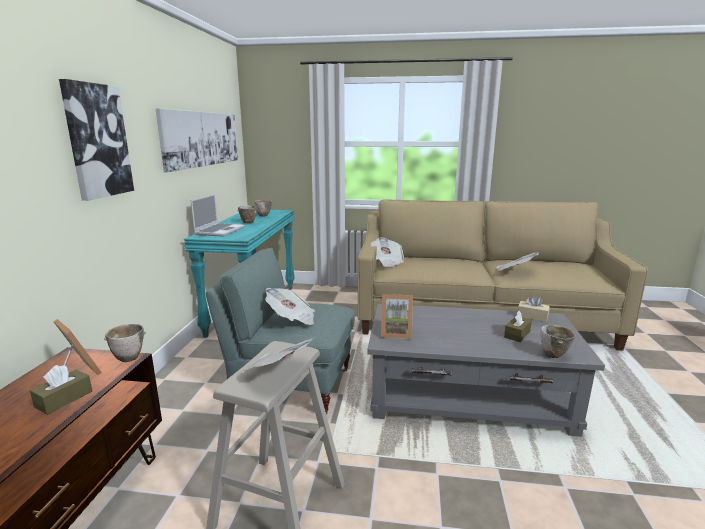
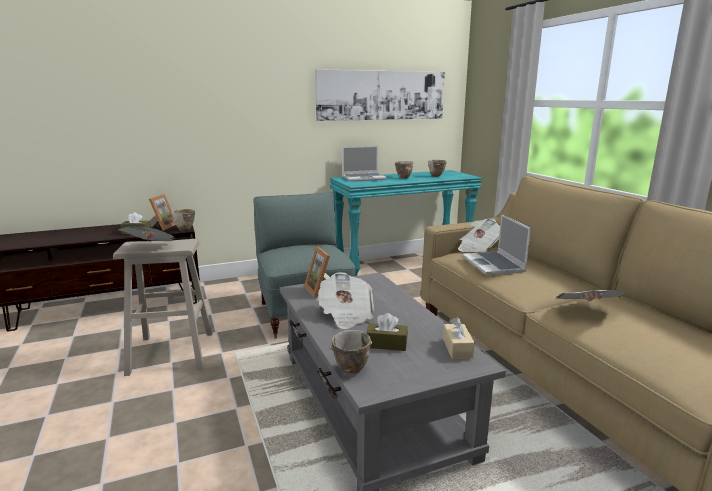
camera: 60 degrees right, 0 degrees up
(97, 141) = (244, 93): picture -> none
(292, 318) = (288, 249): newspaper -> newspaper (346, 315)
(427, 267) = (494, 265): none -> laptop

